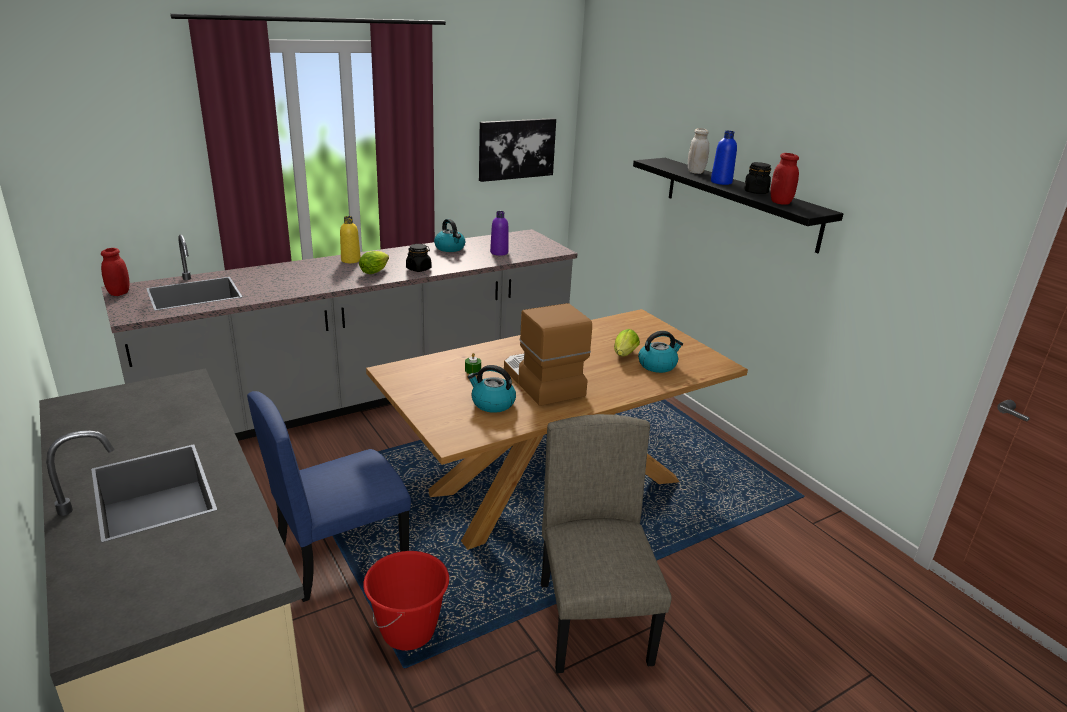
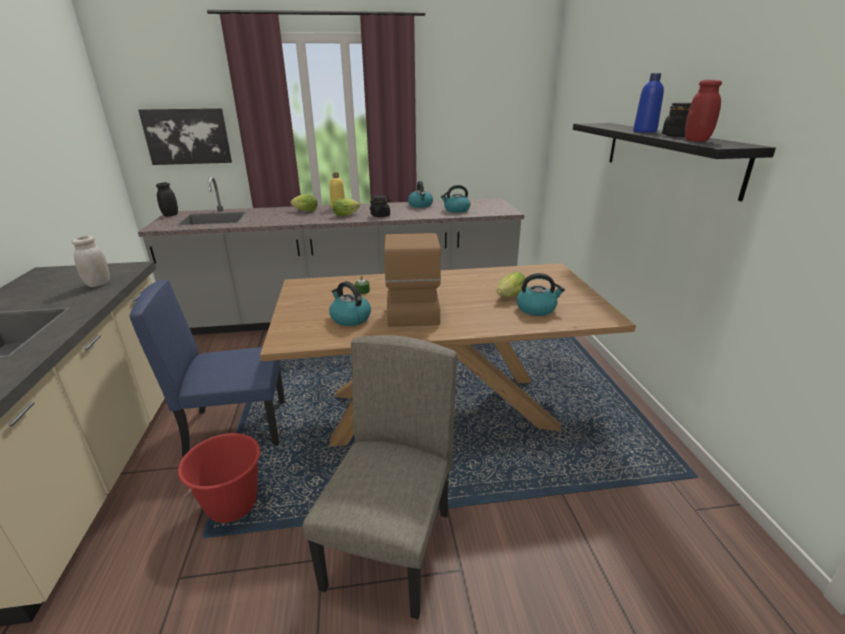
camera: 25 degrees right, 0 degrees up
(119, 293) = (170, 215): red jar -> black jar
(311, 269) = (304, 211): none -> lettuce
(499, 253) = (456, 210): purple bottle -> kettle
(516, 149) = (494, 129): picture -> picture (187, 136)
(695, 172) = (626, 127): white jar -> white jar (98, 284)

